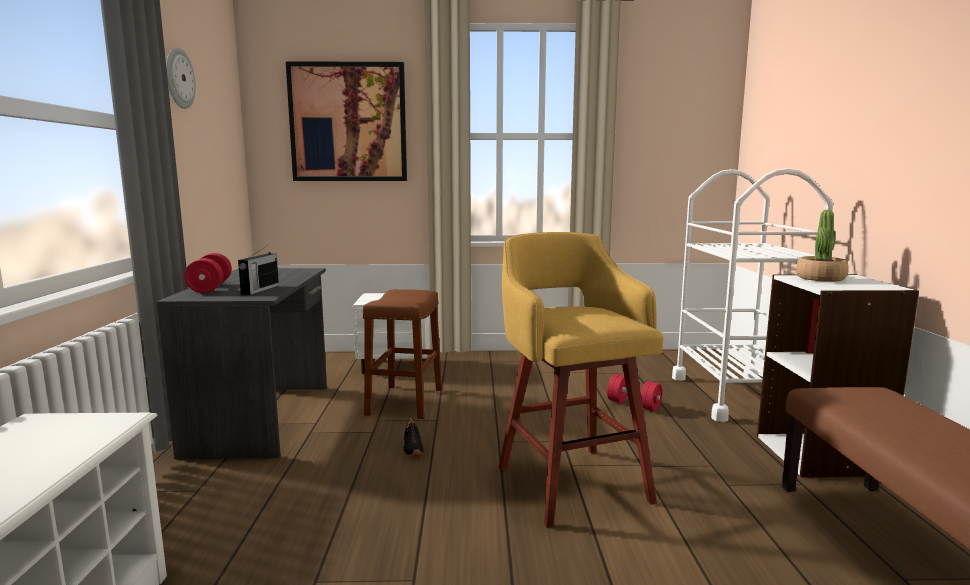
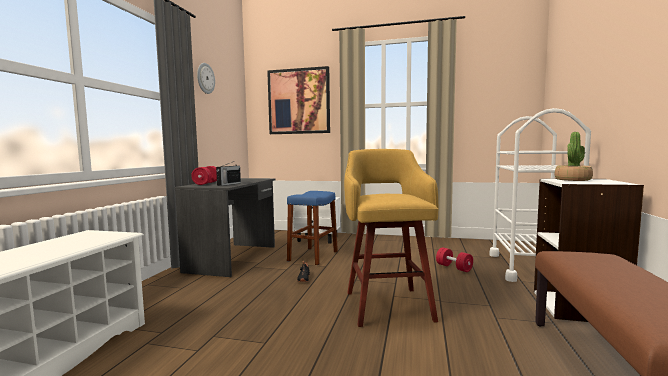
camera: 15 degrees right, 5 degrees down
(405, 401) = (313, 256): brown stool -> blue stool

